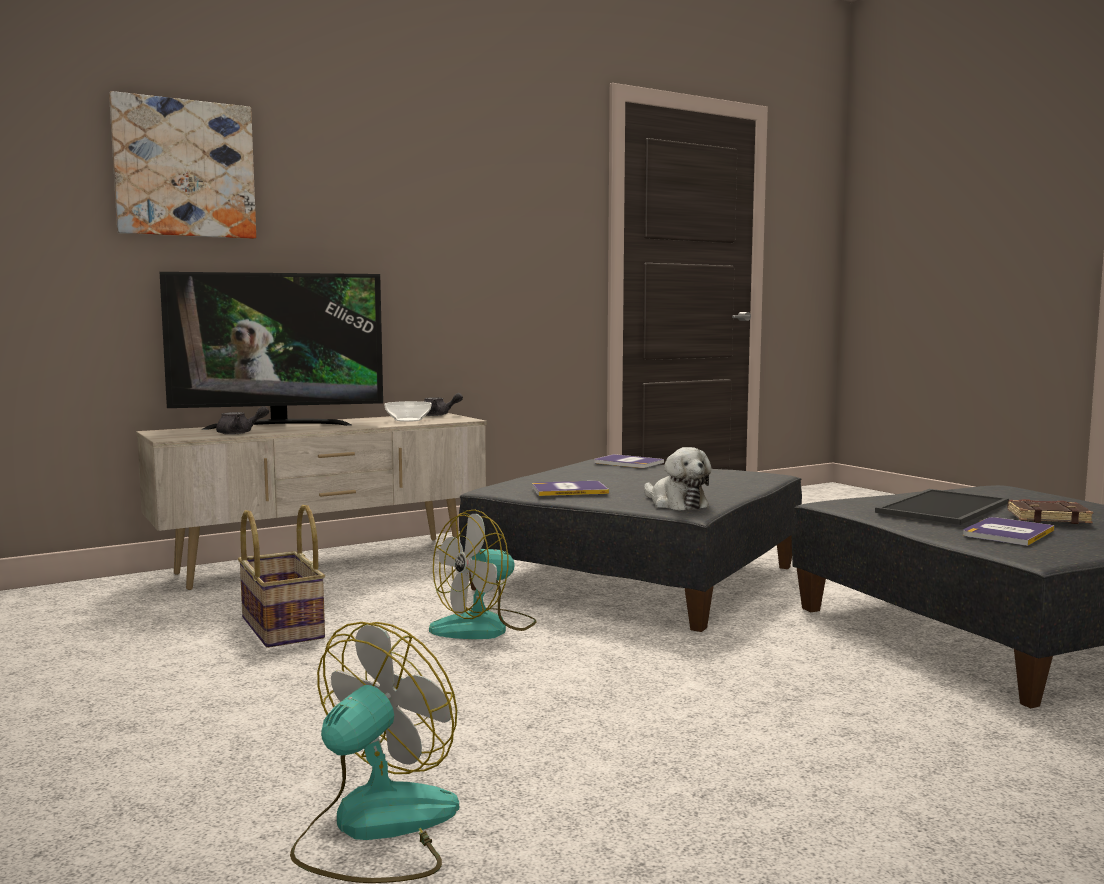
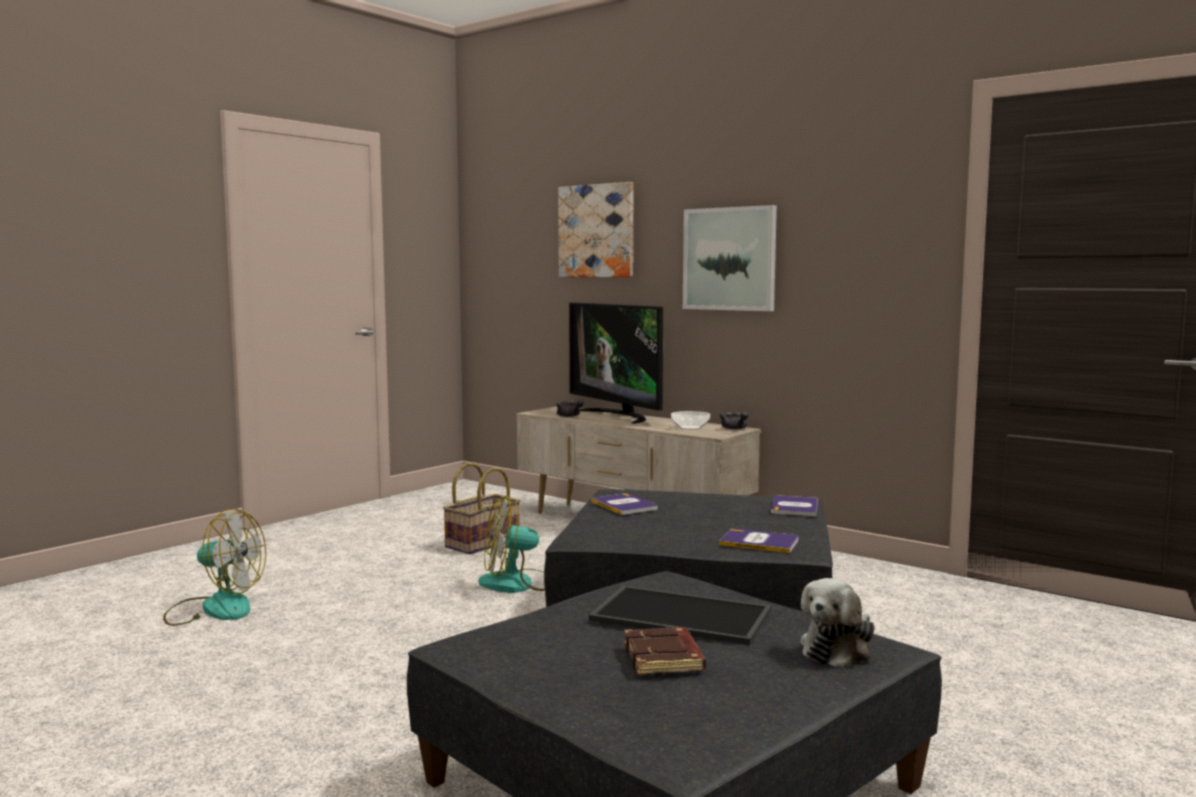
camera: 70 degrees right, 0 degrees up
(393, 223) = (729, 259): none -> picture
(484, 627) = (519, 584): fan -> fan turned 45 degrees counterclockwise
(675, 504) = (606, 534): plush toy -> plush toy (838, 649)
(1007, 533) = (568, 639): book -> book (759, 542)

